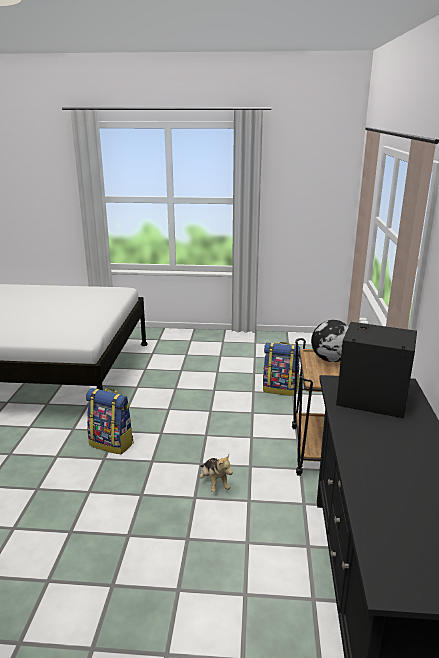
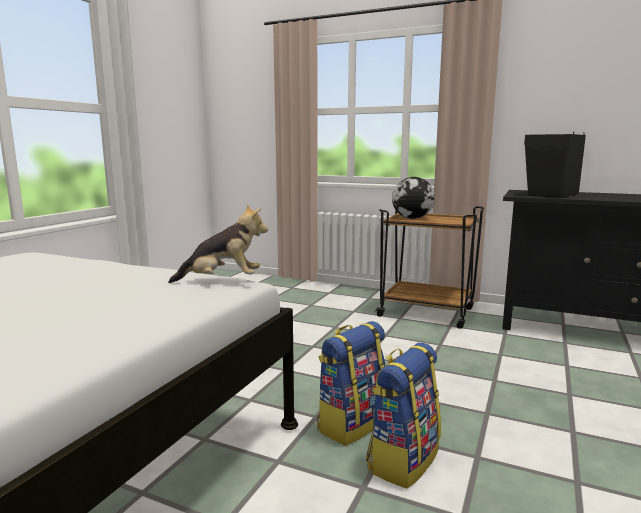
camera: 70 degrees left, 10 degrees down
(214, 483) = (468, 366): plush toy -> plush toy (222, 281)
(280, 389) = (297, 308): backpack -> backpack (402, 459)

